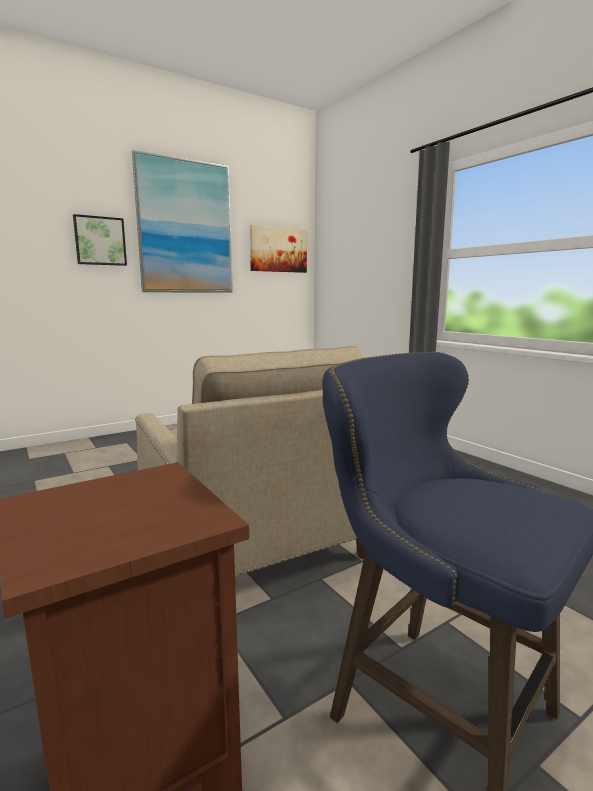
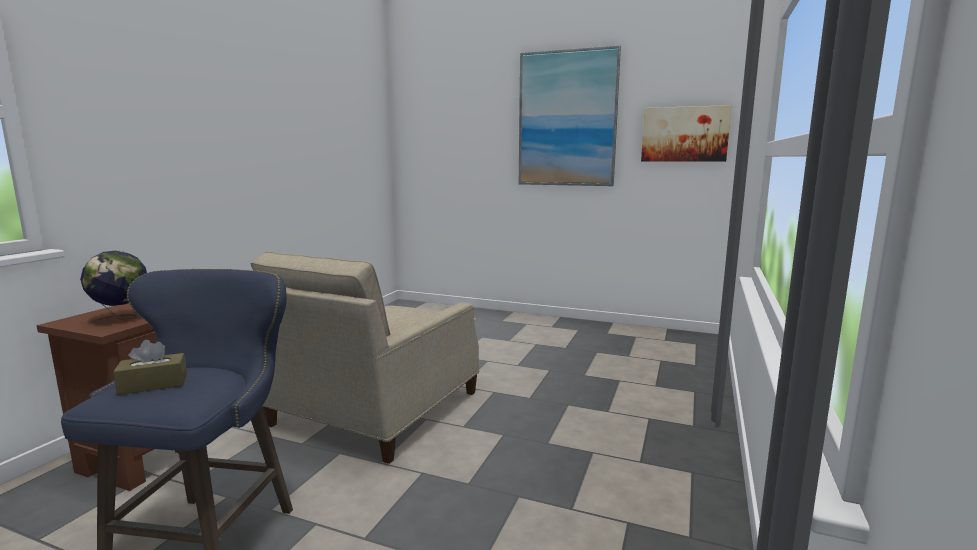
camera: 55 degrees right, 0 degrees up
(100, 241) = (489, 139): picture -> none
(142, 507) = (121, 319): none -> globe
(489, 510) = (153, 384): none -> brown tissue box

